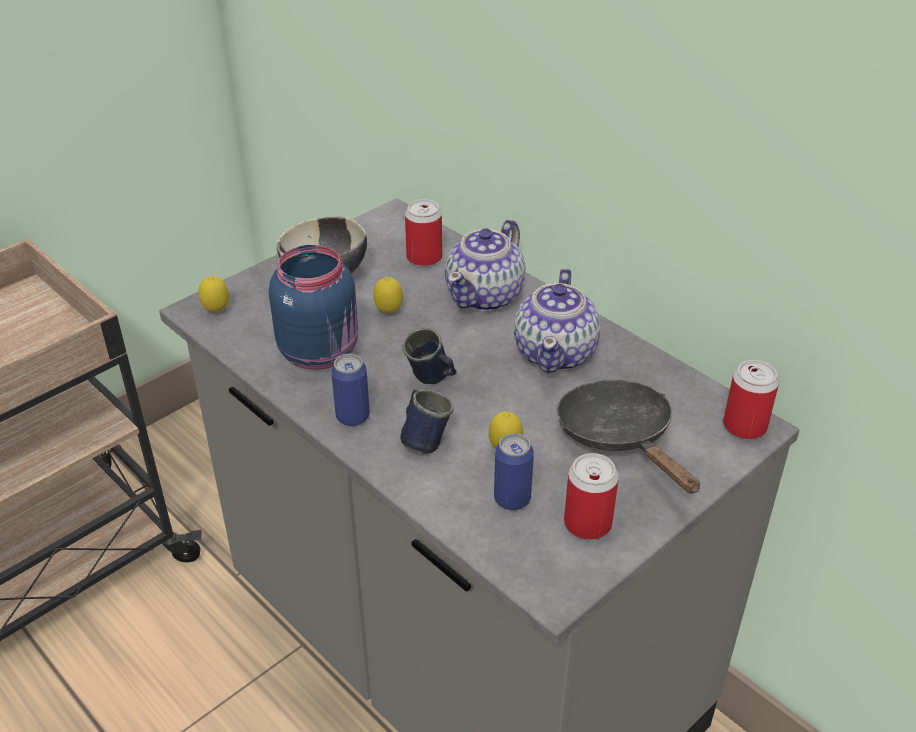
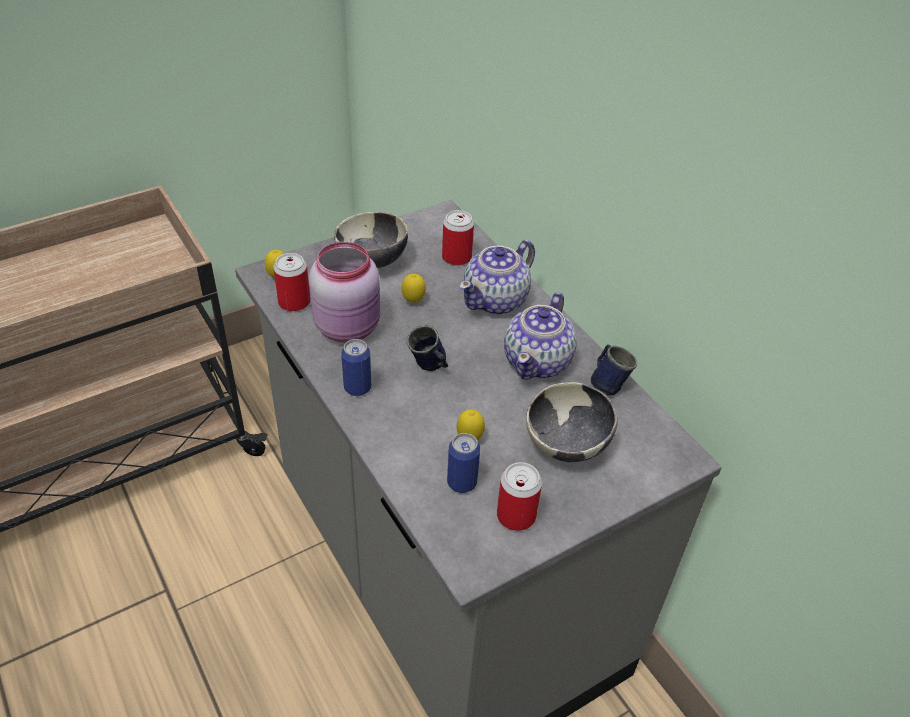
camera: 10 degrees right, 5 degrees up
(321, 351) = (349, 327): blue jar -> pink jar
(423, 439) = (407, 417): blue mug -> blue mug (607, 383)
(620, 437) = (567, 445): black frying pan -> bowl
(744, 426) = (675, 455): can -> can (294, 302)

